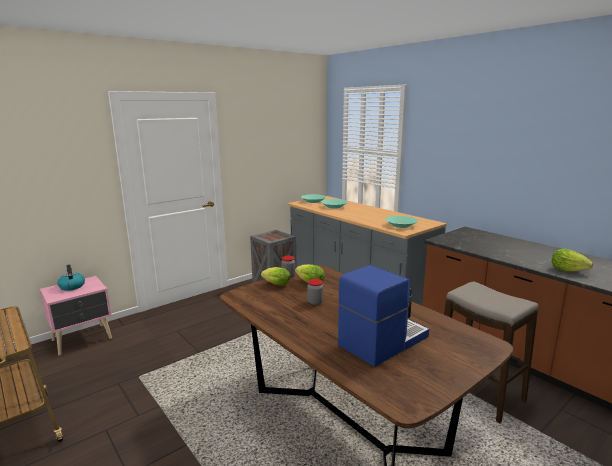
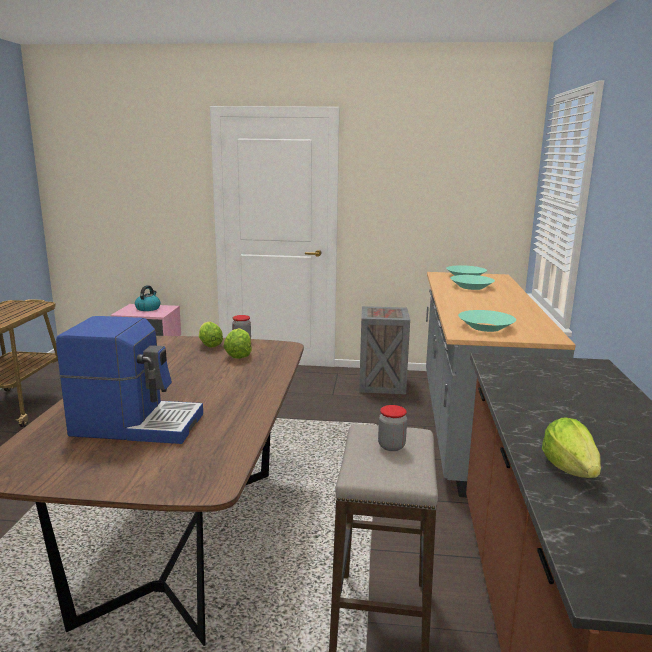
camera: 45 degrees right, 0 degrees up
(315, 302) = (192, 370): jar -> jar (391, 446)

